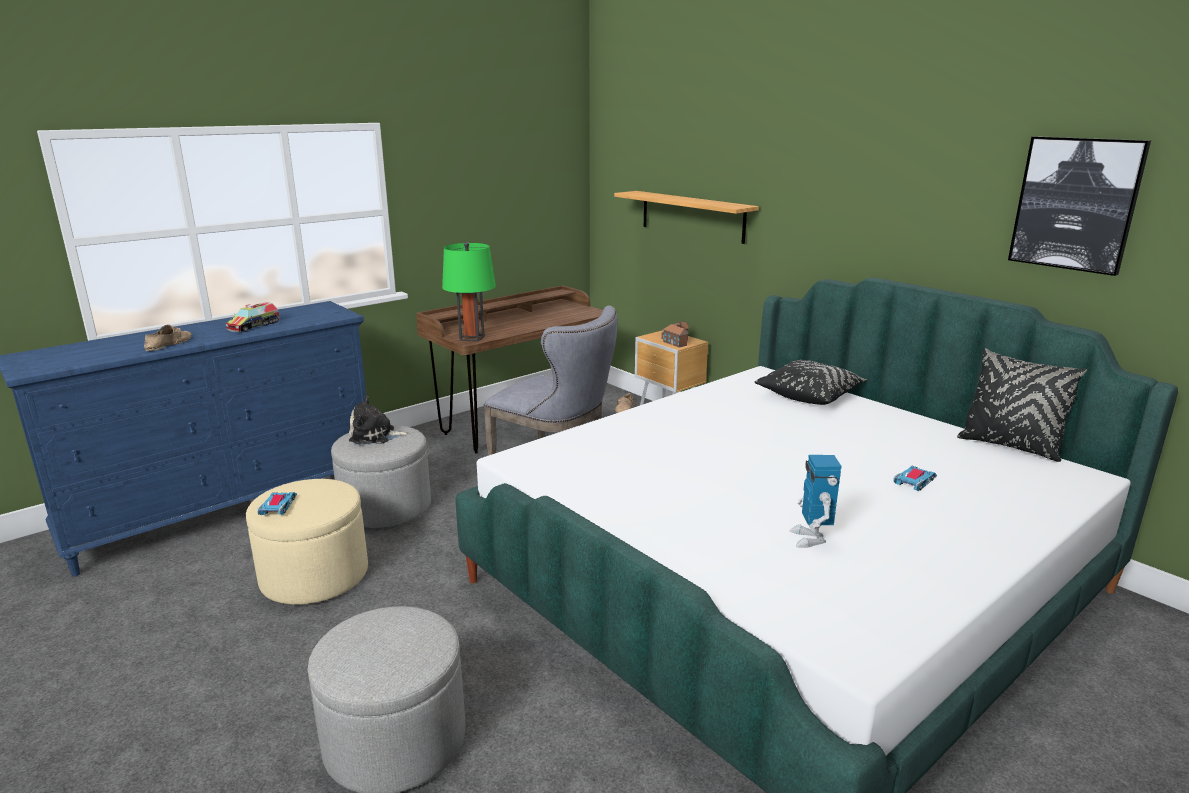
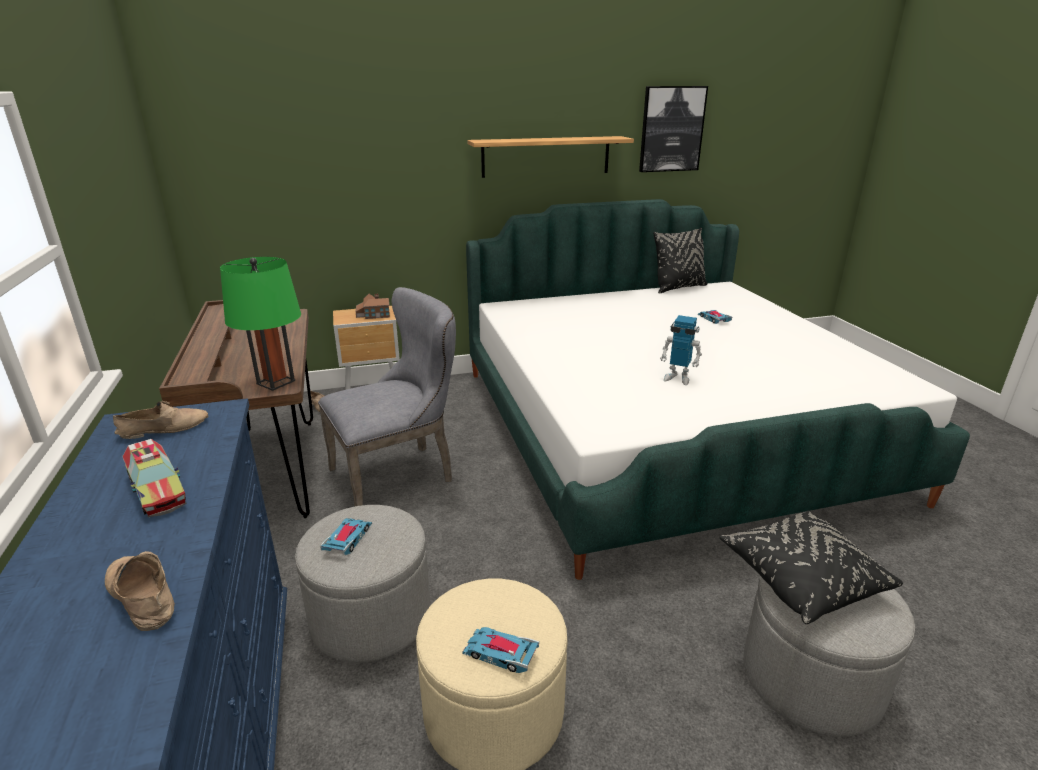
camera: 65 degrees left, 5 degrees up
(318, 312) = (164, 428): none -> beige shoe
(375, 436) = (348, 539): plush toy -> toy car
(692, 216) = (344, 187): shelf -> shelf (546, 156)
(809, 395) = (557, 306): black pillow -> black pillow (801, 578)
(811, 538) = (781, 363): toy robot -> toy robot (678, 378)

